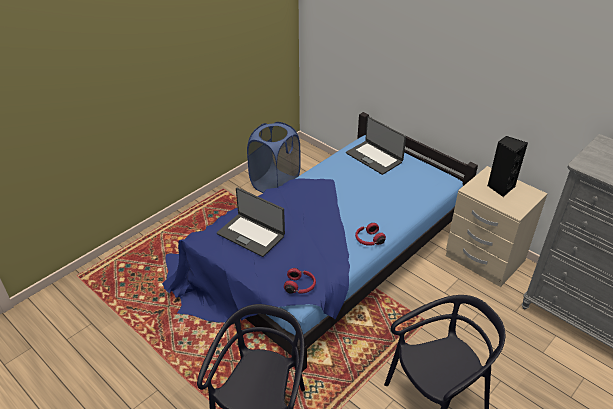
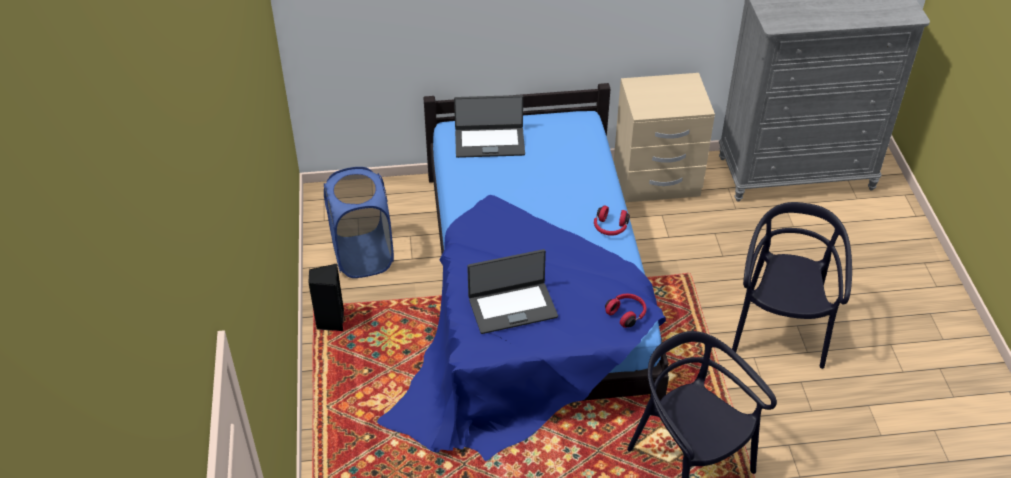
camera: 50 degrees left, 5 degrees up
(500, 187) = (660, 92): black speaker -> black speaker (330, 321)

